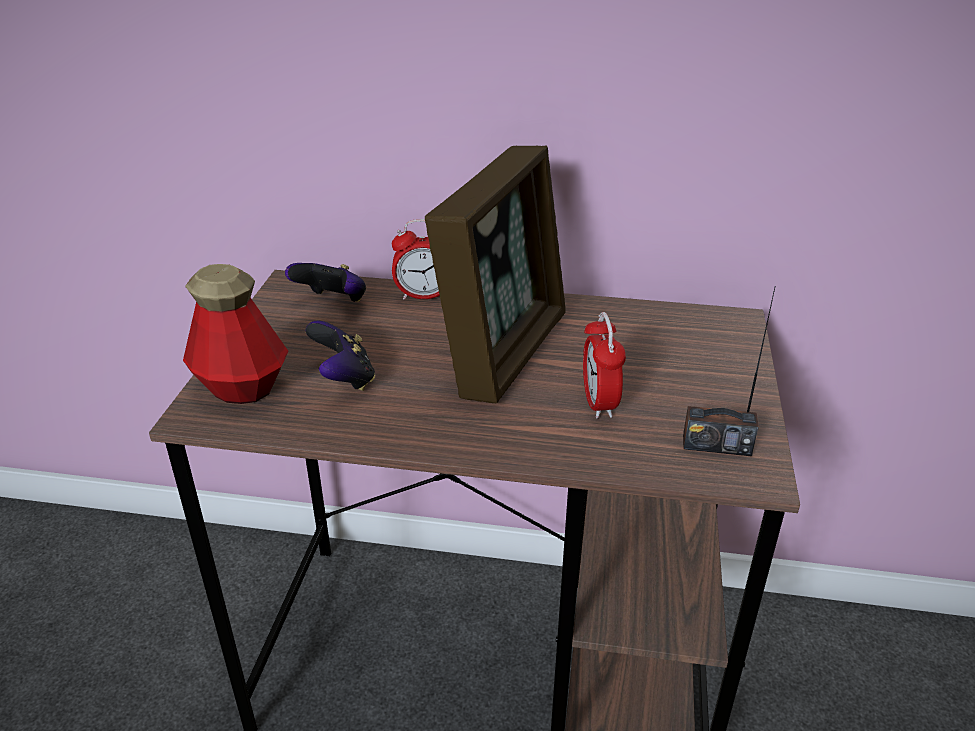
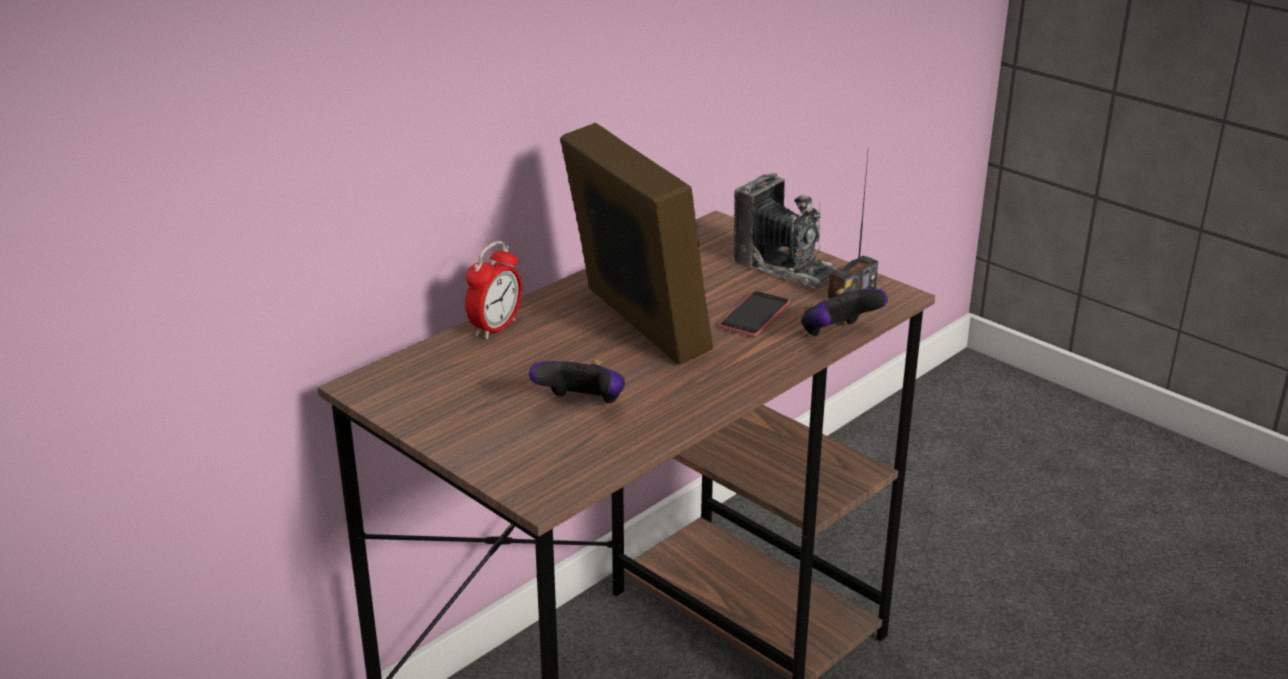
camera: 55 degrees left, 5 degrees down
(242, 387) = (528, 459): bottle -> none
(333, 302) = (439, 374): game controller -> game controller (837, 335)
(599, 403) = (754, 314): alarm clock -> phone
(716, 385) = (786, 266): none -> camera

